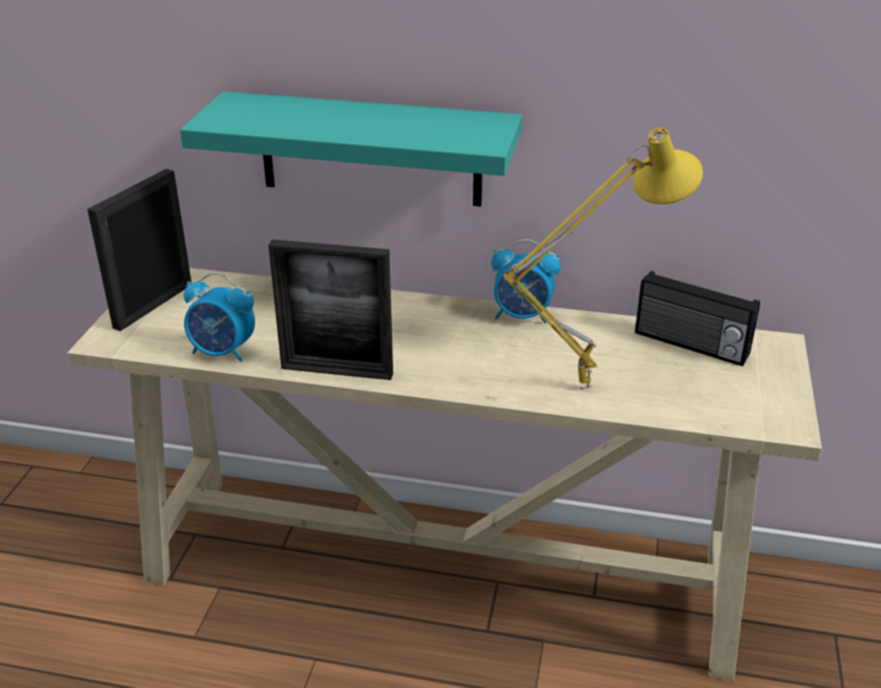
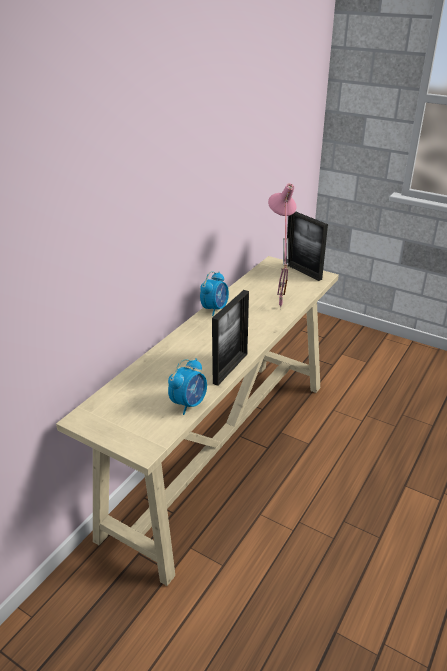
camera: 70 degrees left, 0 degrees up
(153, 305) = (116, 425): picture frame -> picture frame (303, 271)
(370, 149) = (144, 270): turquoise shelf -> none
(583, 385) = (277, 308): yellow table lamp -> pink table lamp
(690, 345) = (262, 278): radio -> none

